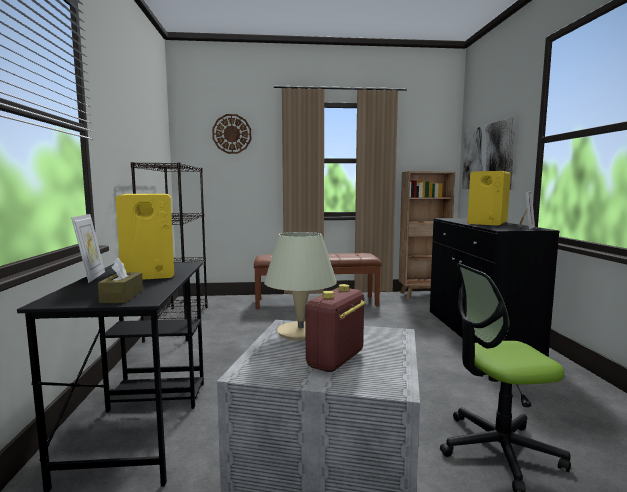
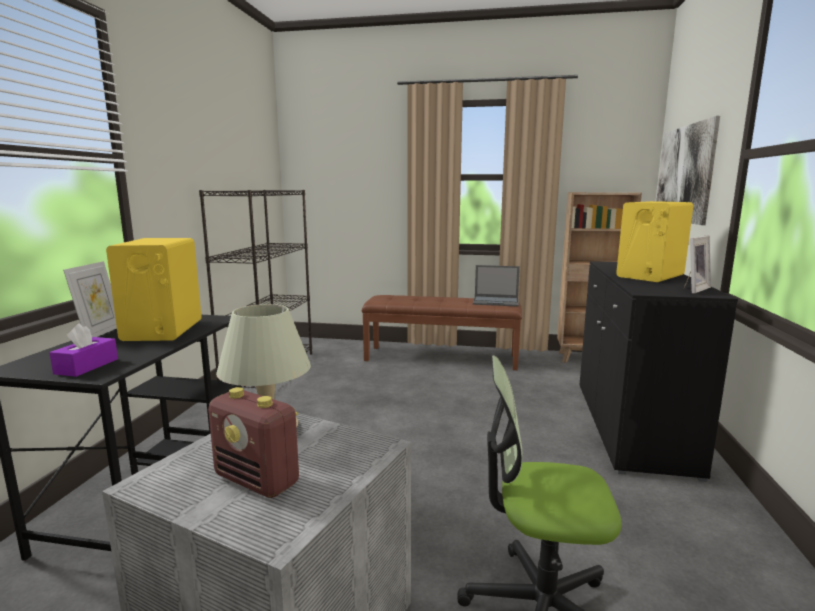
camera: 15 degrees right, 5 degrees up
(122, 296) = (87, 366): brown tissue box -> purple tissue box
(232, 134) = (349, 145): wall clock -> none
(335, 360) = (258, 480): radio -> radio turned 105 degrees counterclockwise
(358, 254) = (496, 301): none -> laptop

